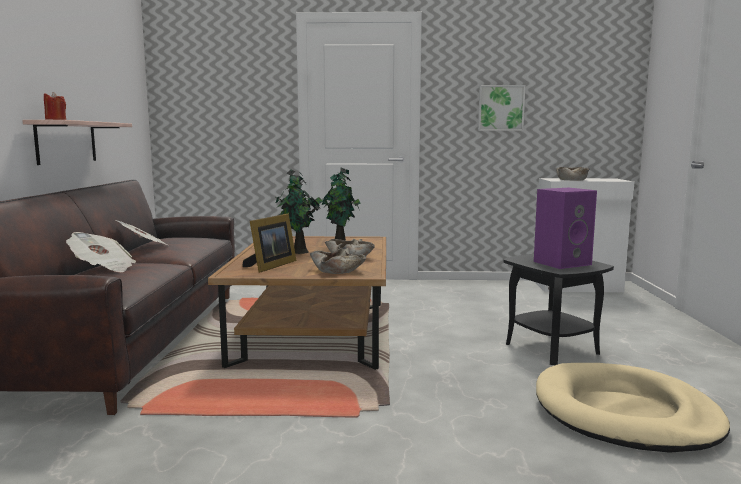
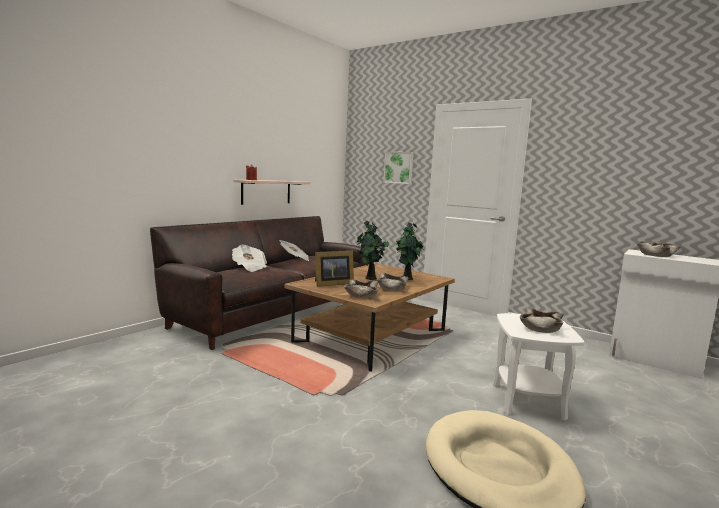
camera: 35 degrees right, 0 degrees up
(500, 108) = (597, 181): picture -> picture (399, 167)
(552, 348) = (528, 401): black side table -> white side table
(562, 263) = (540, 328): purple speaker -> beige bowl

